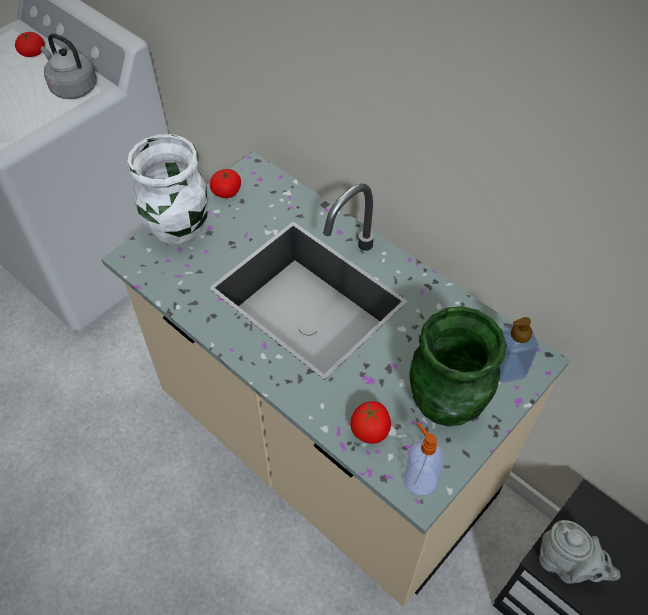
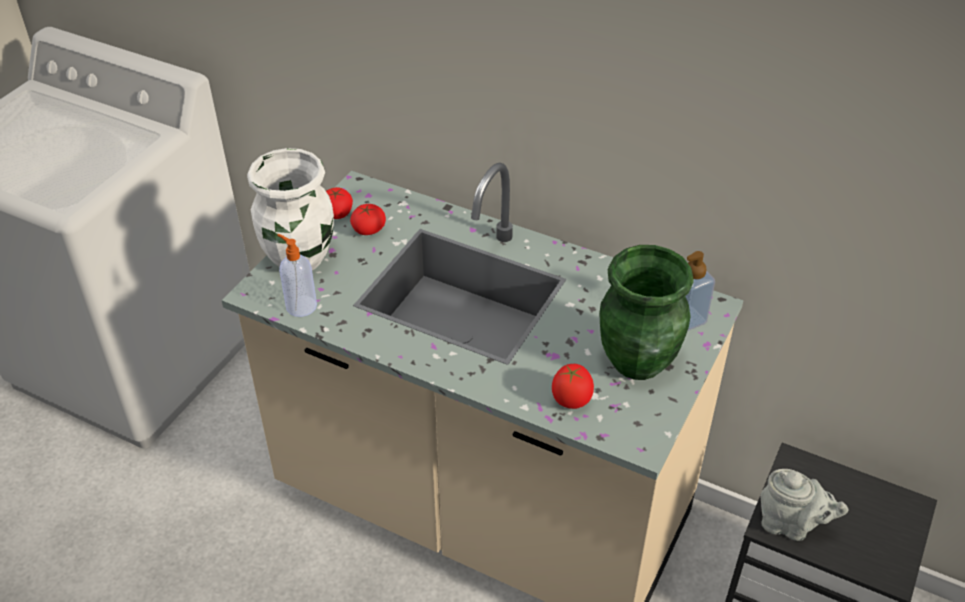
camera: 15 degrees left, 10 degrees down
(32, 53) = (63, 110): tomato -> tomato (368, 229)
(72, 88) = (126, 138): grey kettle -> none
(419, 478) = (635, 430): soap dispenser -> soap dispenser (300, 306)

